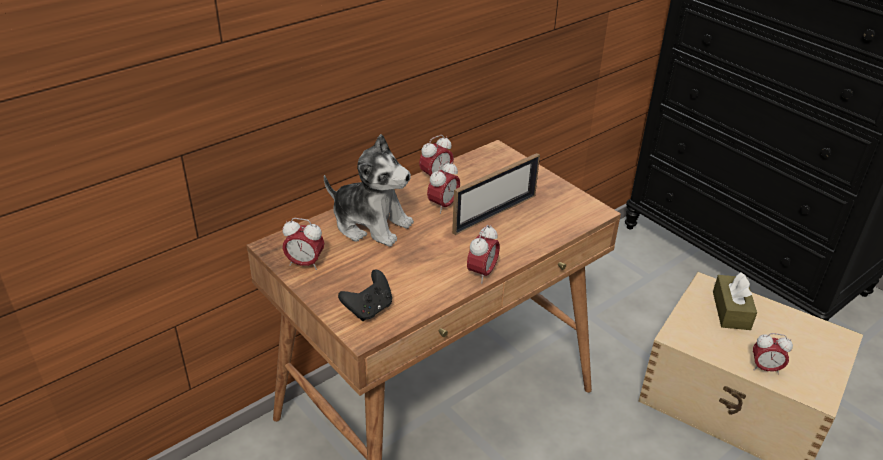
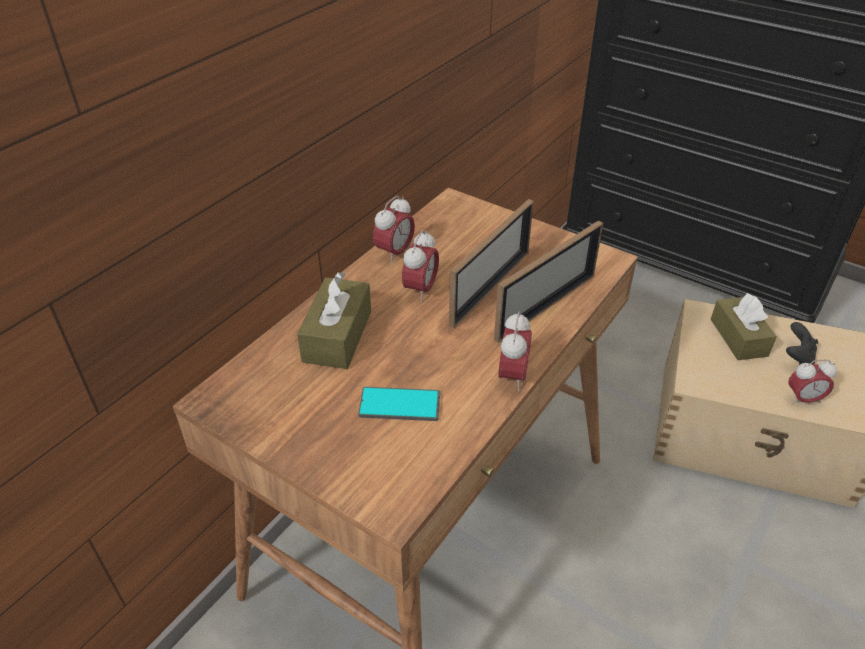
camera: 15 degrees left, 5 degrees up
(305, 264) = (269, 417): alarm clock -> none
(369, 309) = (386, 467): black game controller -> black game controller (797, 357)
(371, 224) = (337, 336): plush toy -> brown tissue box
(394, 274) = (400, 404): none -> phone
(530, 234) = (545, 306): none -> picture frame

